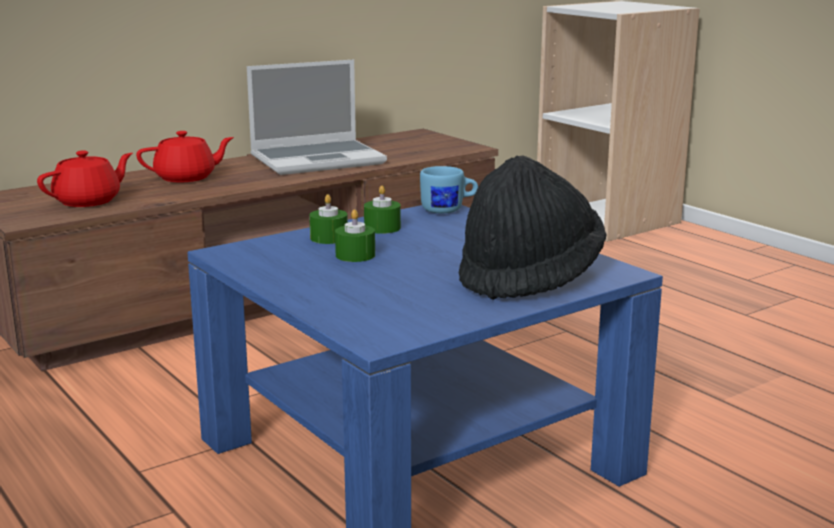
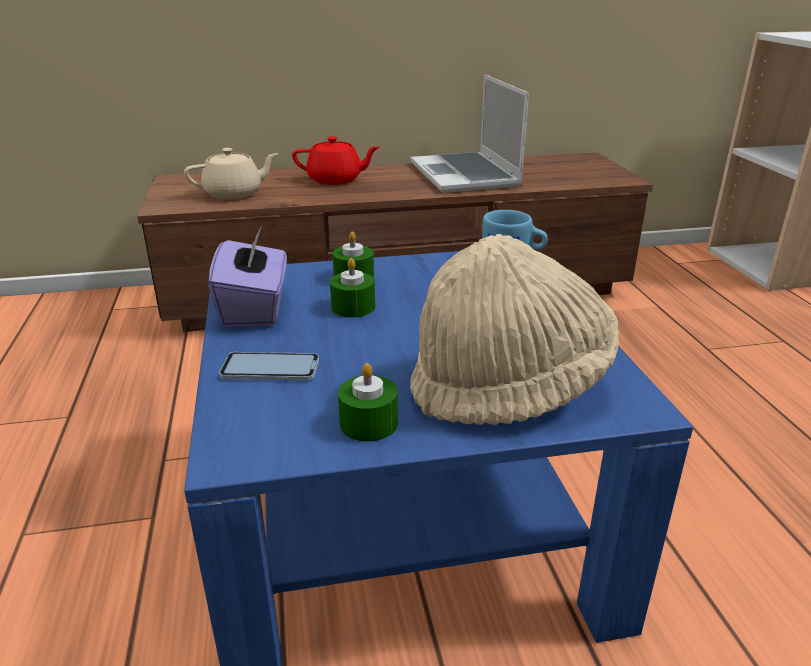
camera: 25 degrees right, 10 degrees up
(89, 201) = (234, 193): red teapot -> beige teapot
(271, 268) = (255, 308): none -> purple tissue box
(318, 160) = (466, 175): laptop -> laptop turned 75 degrees clockwise
(340, 298) = (270, 369): none -> phone
(382, 228) = (419, 273): green candle -> green candle (368, 423)
(529, 277) = (510, 387): black hat -> beige hat

